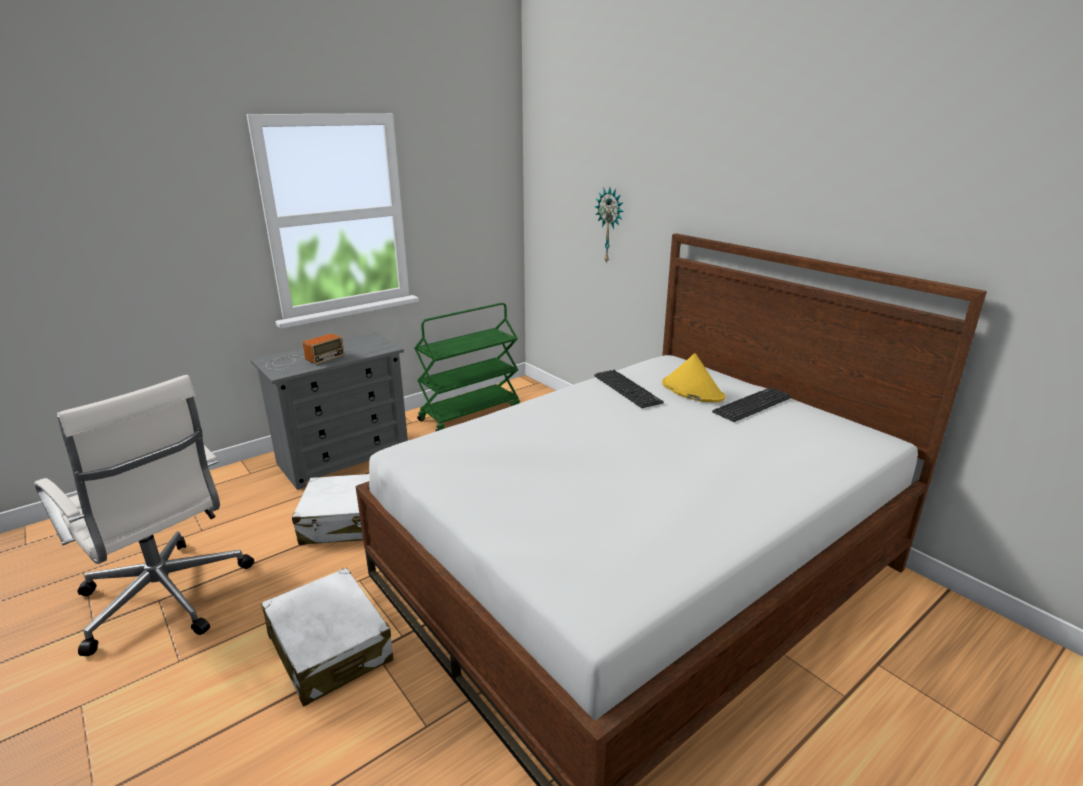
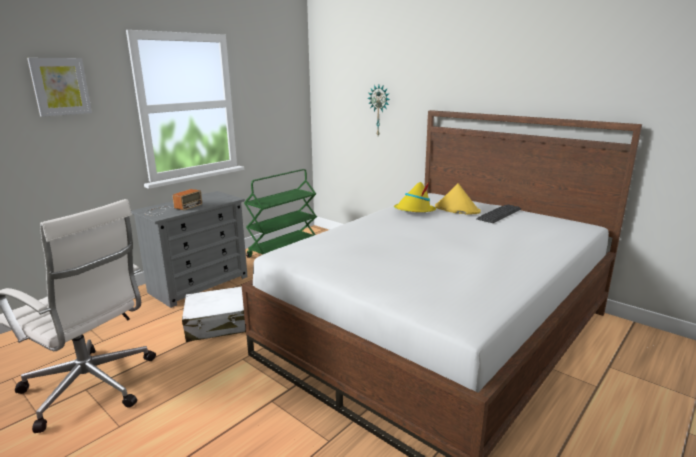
camera: 10 degrees left, 5 degrees down
(156, 196) = (60, 86): none -> picture
(330, 648) = (237, 403): white suitcase -> none
(627, 389) = (414, 211): keyboard -> yellow hat

